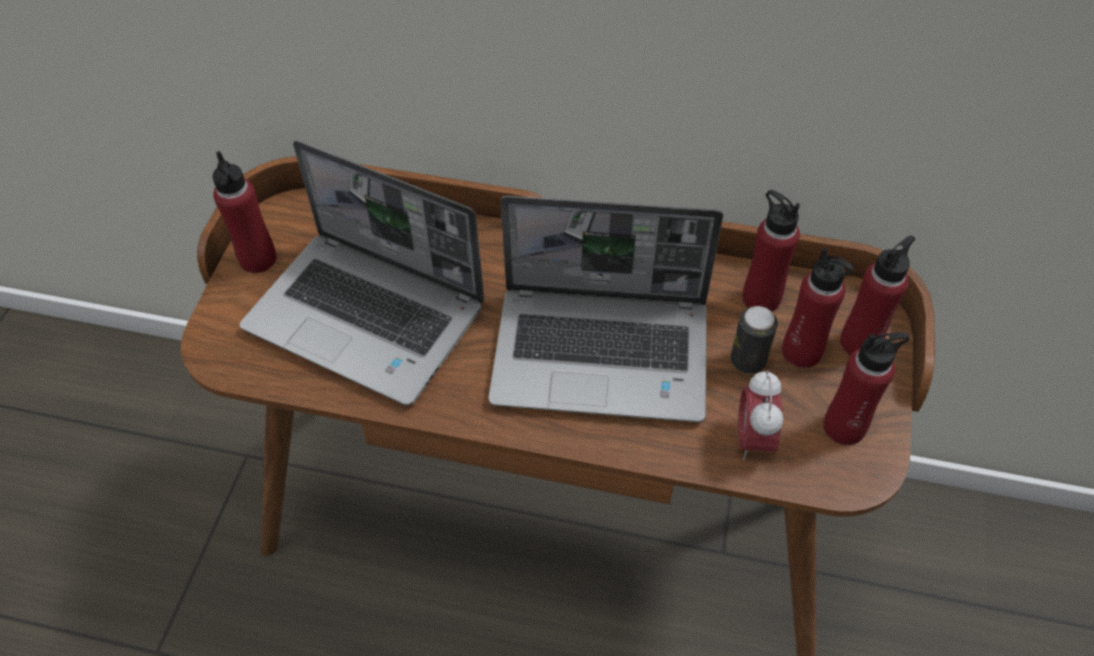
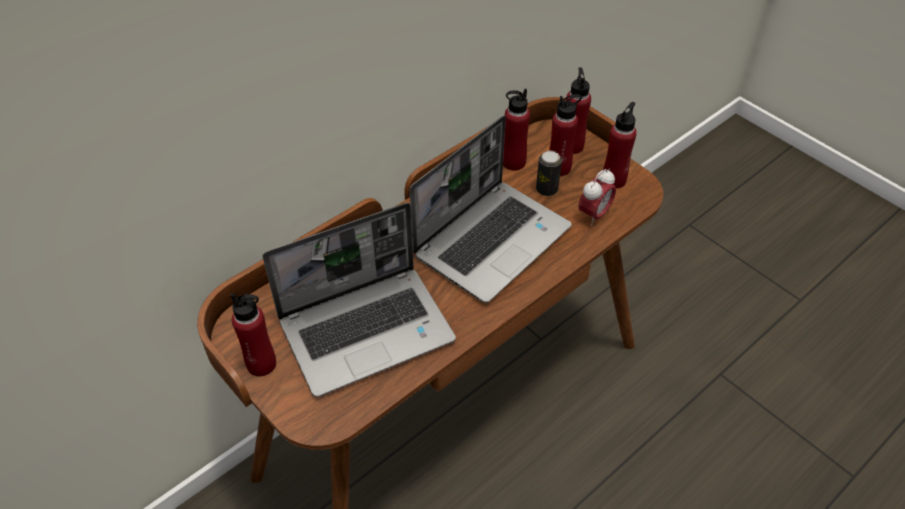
camera: 55 degrees left, 5 degrees down
(753, 439) = (594, 215): alarm clock -> alarm clock turned 90 degrees counterclockwise

